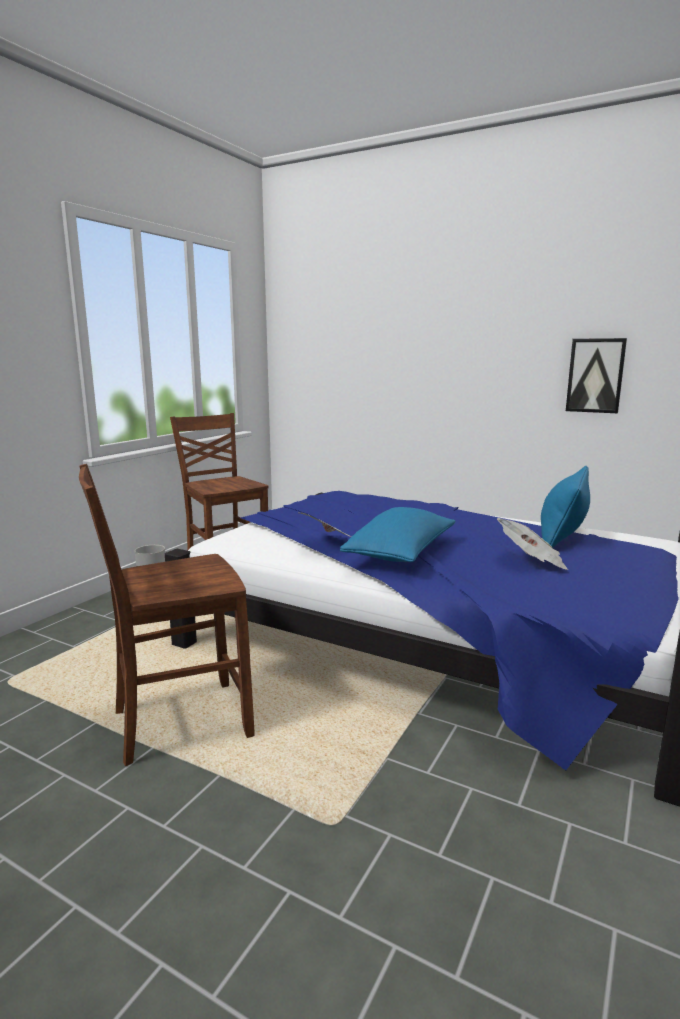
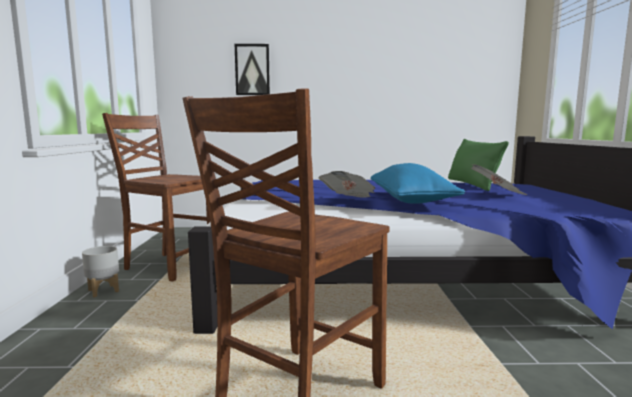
camera: 30 degrees left, 5 degrees down
(562, 535) = (472, 184): blue pillow -> green pillow
(595, 375) = (428, 88): picture -> picture (252, 70)

